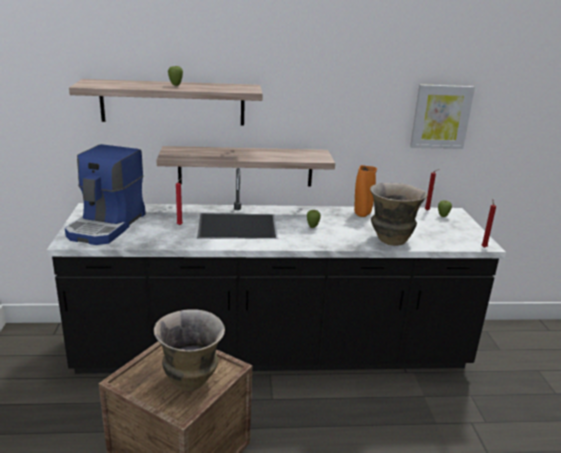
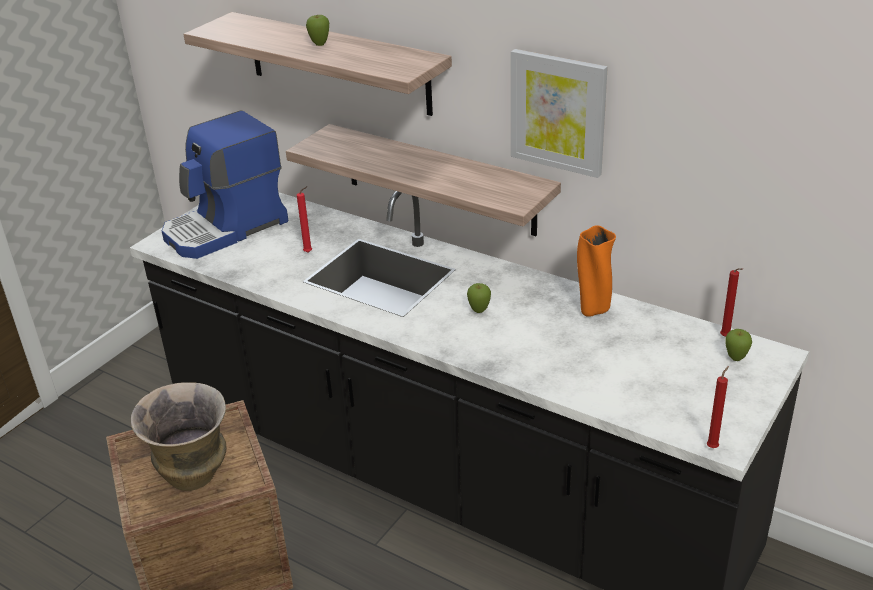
camera: 40 degrees right, 10 degrees up
(390, 240) = (567, 375): vase -> none
(441, 117) = (766, 168): picture -> picture (558, 112)

